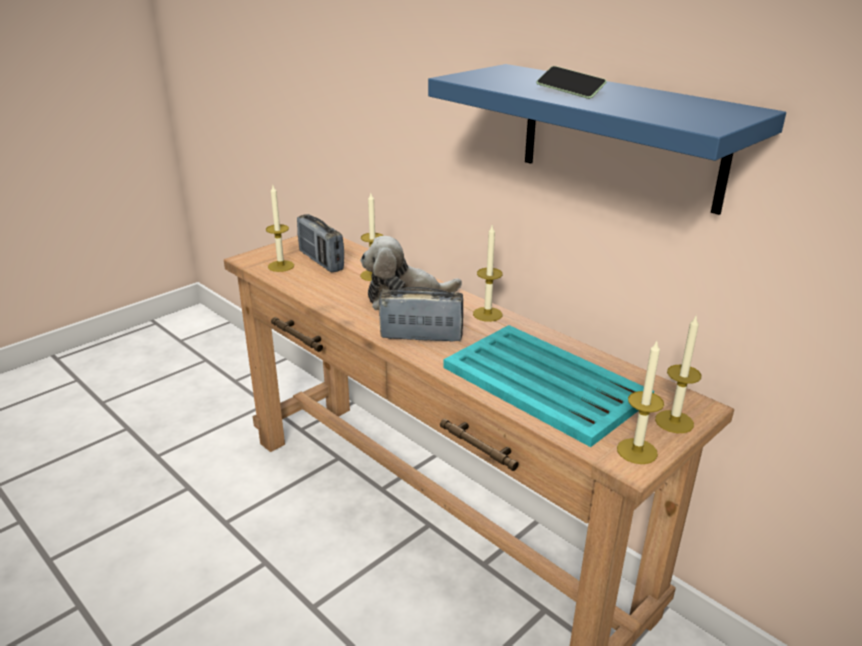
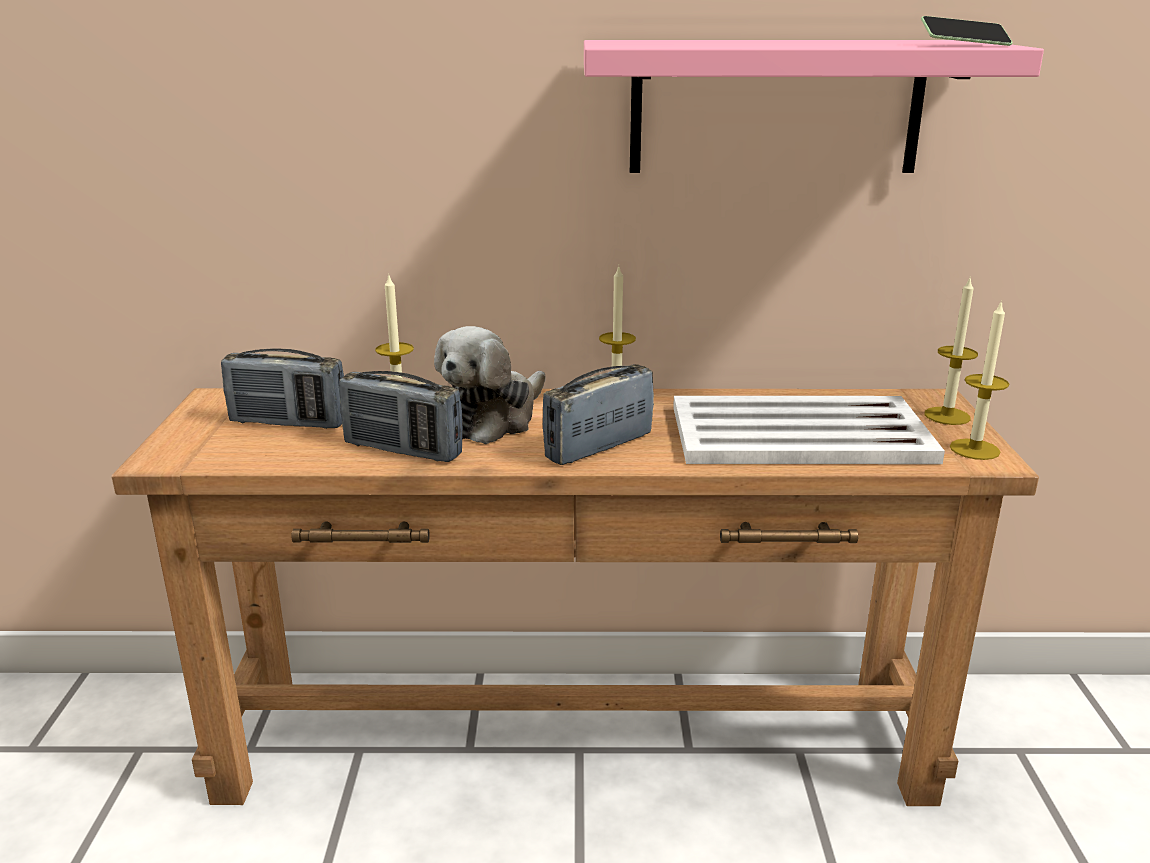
camera: 45 degrees left, 5 degrees down
(281, 266) = (238, 448): candle -> none
(336, 296) = (403, 450): none -> radio
(545, 384) = (802, 434): turquoise tray -> white tray
(570, 92) = (780, 43): phone -> phone (964, 44)
(620, 136) = (775, 107): blue shelf -> pink shelf

